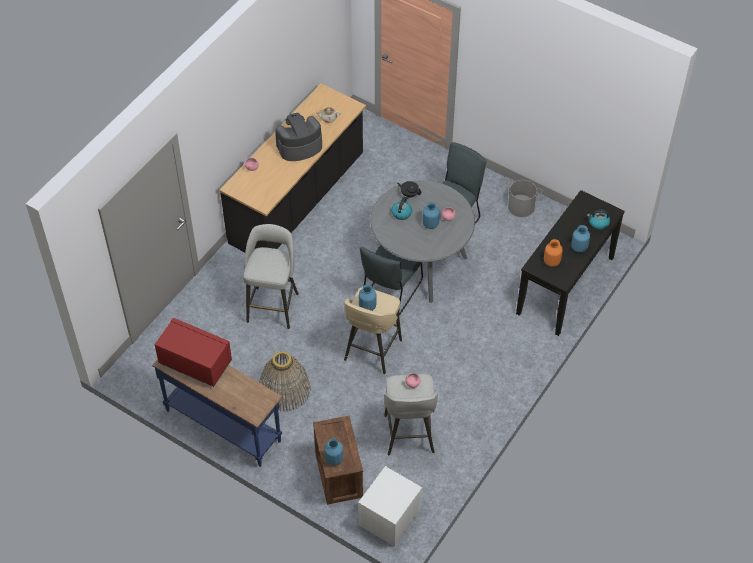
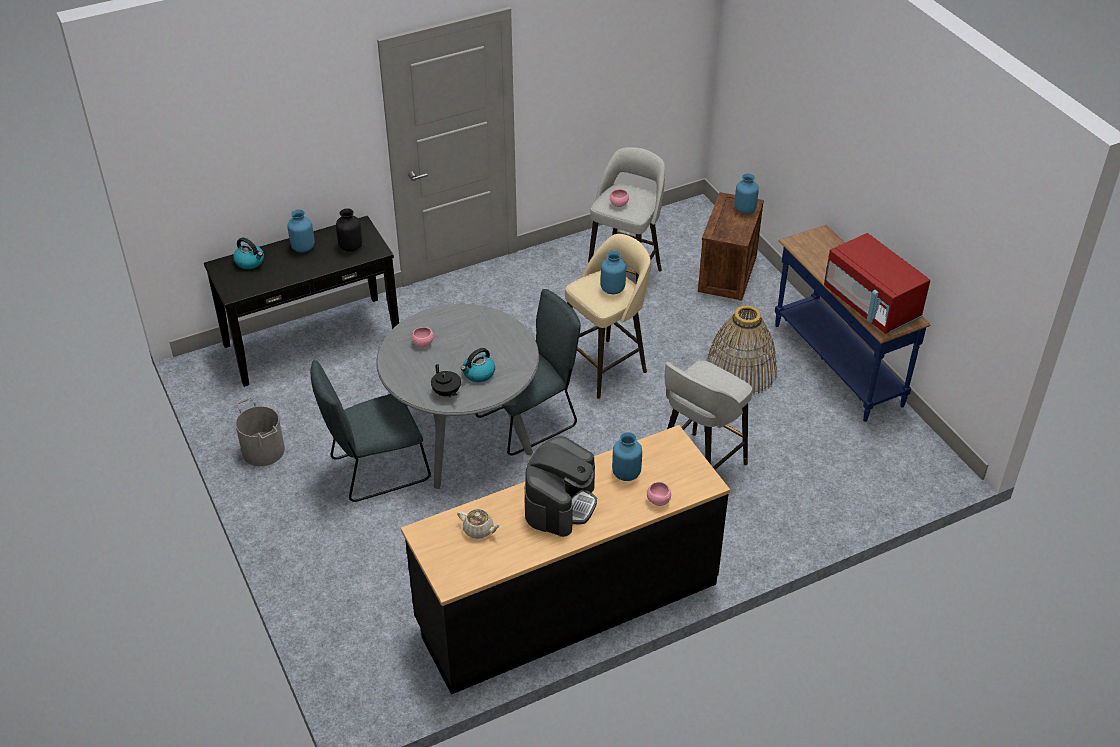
camera: 150 degrees left, 10 degrees down
(299, 146) = (560, 503): coffee machine -> coffee machine turned 75 degrees counterclockwise
(389, 518) = (697, 224): white nightstand -> none
(430, 224) = (453, 345): blue vase -> blue vase (626, 474)
(551, 262) = (351, 246): orange vase -> black vase

